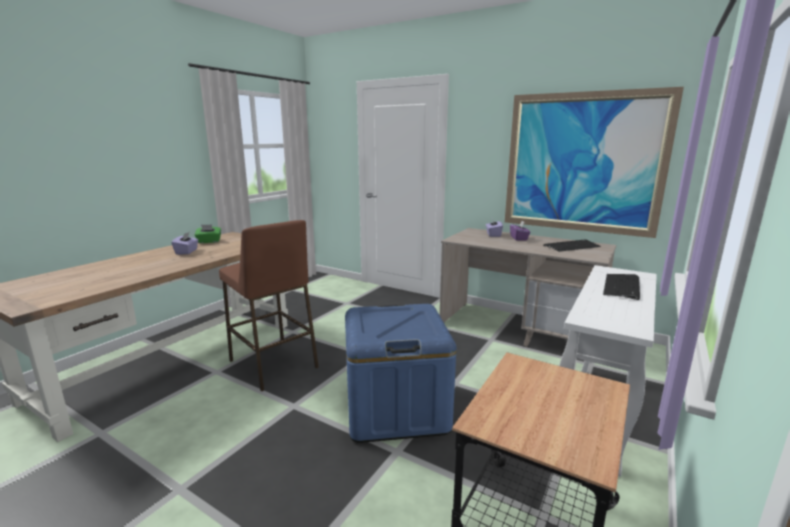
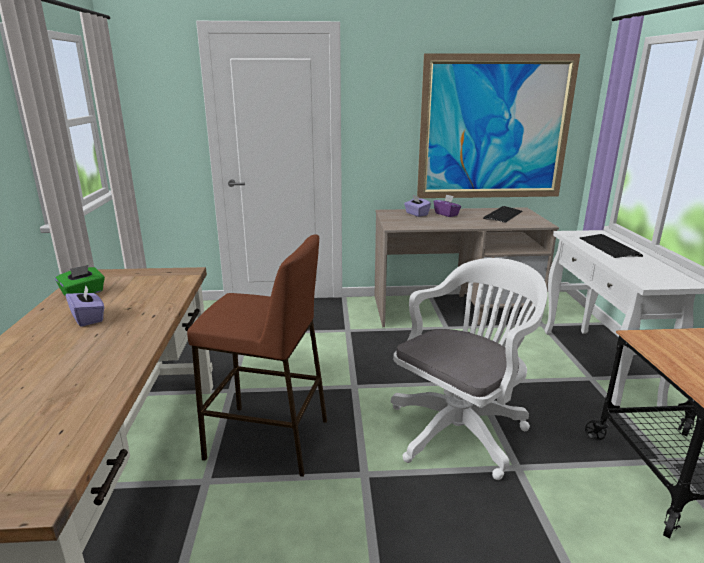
camera: 35 degrees left, 5 degrees up
(396, 408) = (461, 428): blue storage box -> white office chair

